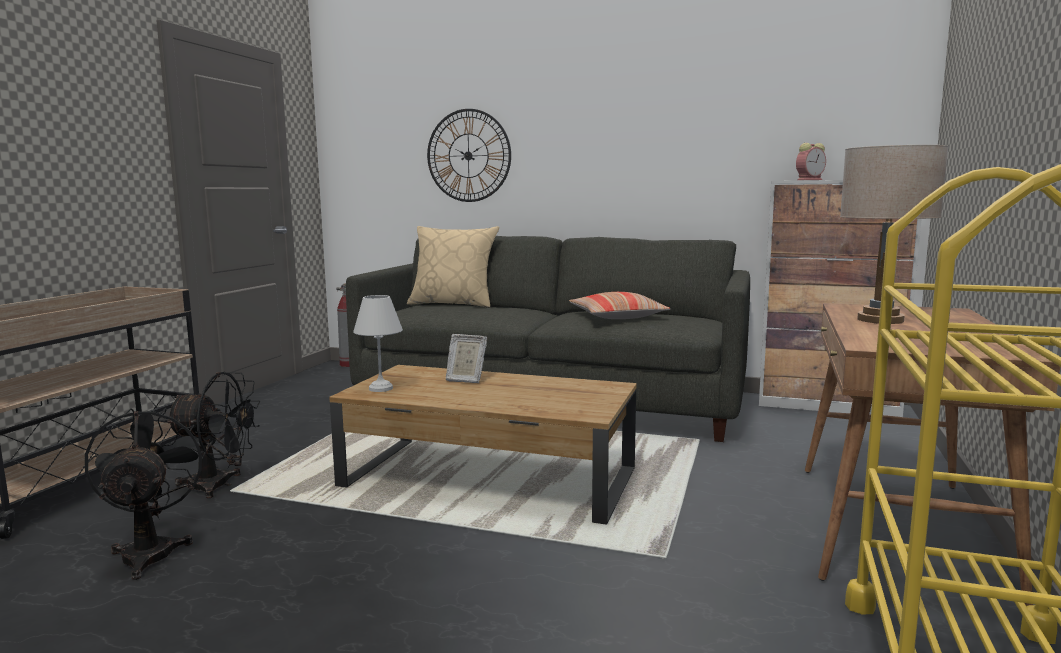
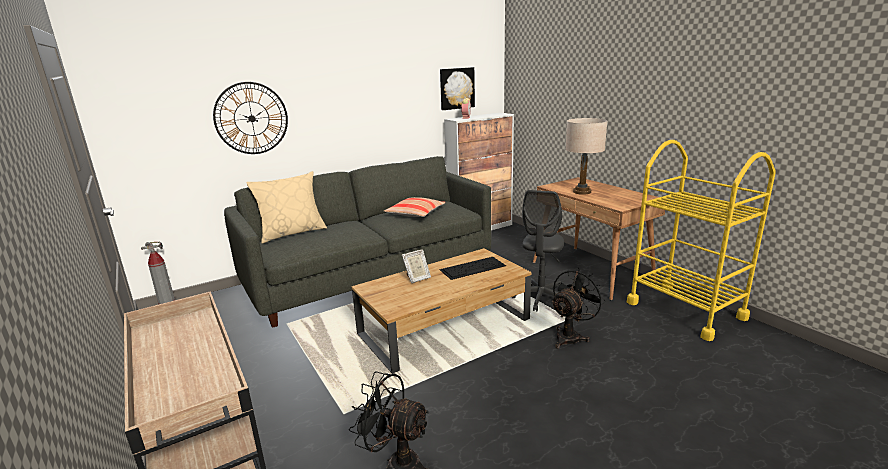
camera: 50 degrees left, 10 degrees up
(219, 485) = (326, 416): black fan -> black fan (571, 336)
(380, 388) = (395, 303): white table lamp -> none
(553, 393) = (473, 267): none -> keyboard
(693, 513) = (540, 298): none -> grey office chair
(809, 127) = (456, 88): none -> picture

